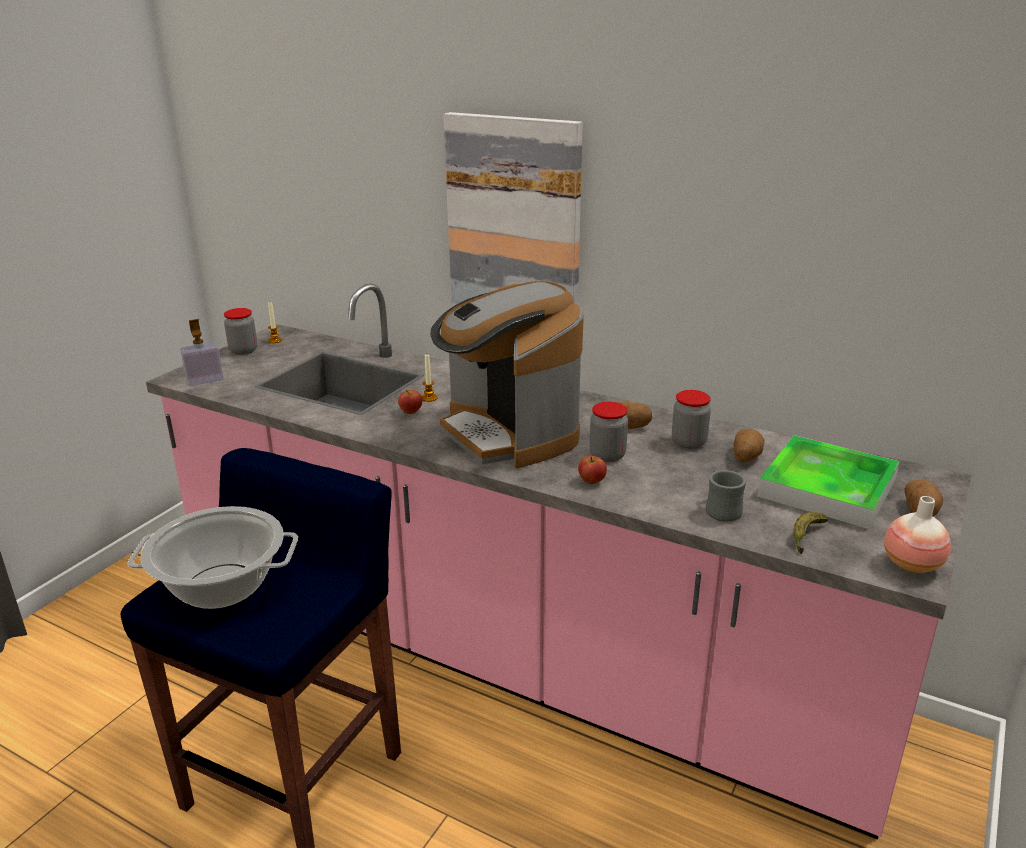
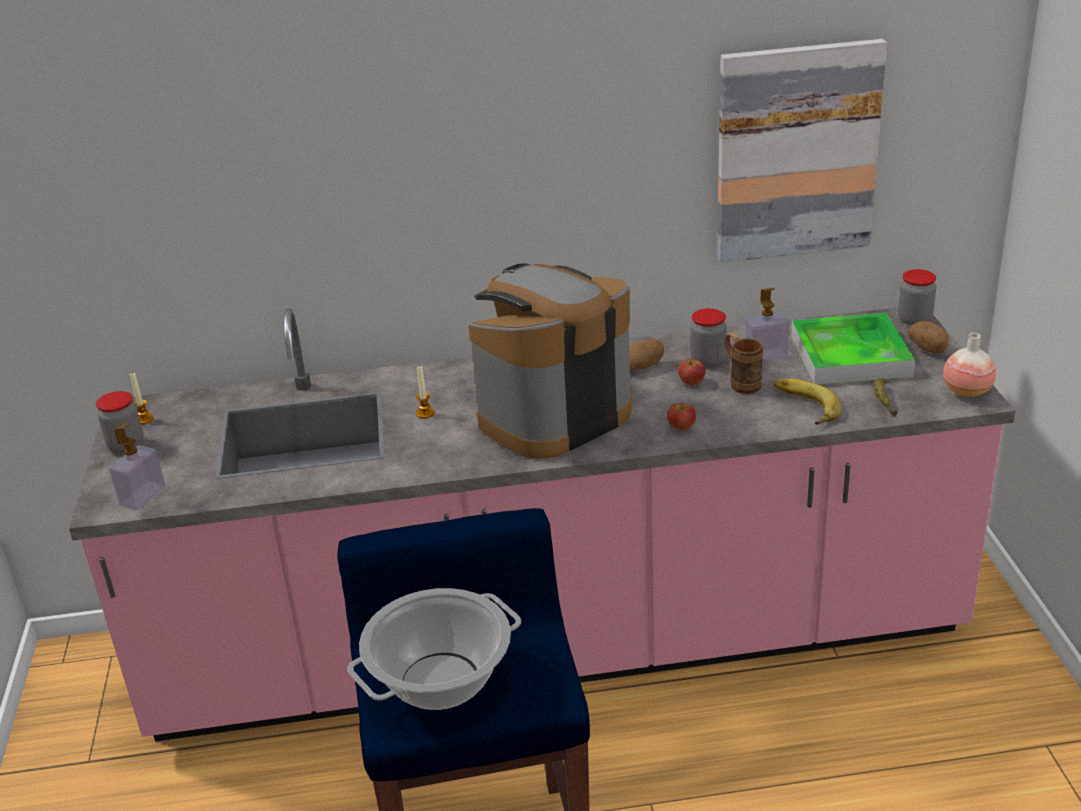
camera: 35 degrees left, 5 degrees up
(411, 412) = (430, 434): apple -> apple (691, 382)
(508, 434) = (553, 416): coffee machine -> coffee machine turned 120 degrees clockwise
(514, 218) = (448, 188): picture -> picture (796, 152)
(607, 455) = (662, 400): jar -> jar (914, 320)
(692, 469) = (741, 382): none -> brown mug
(720, 509) = (803, 407): grey mug -> banana
(745, 458) = (765, 355): potato -> soap dispenser

